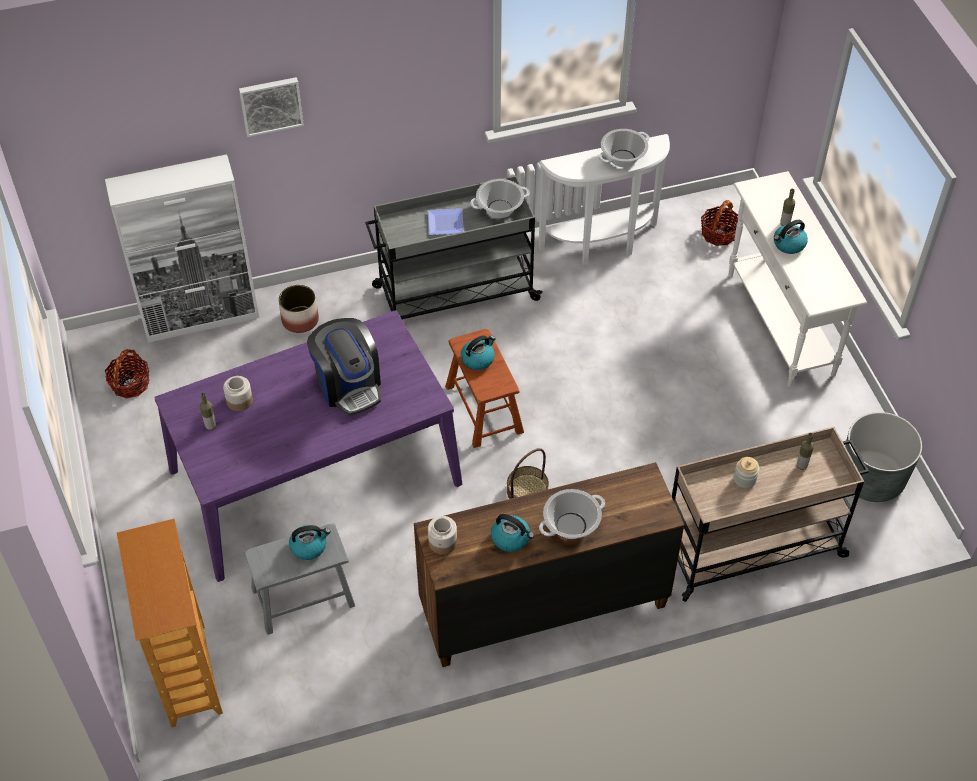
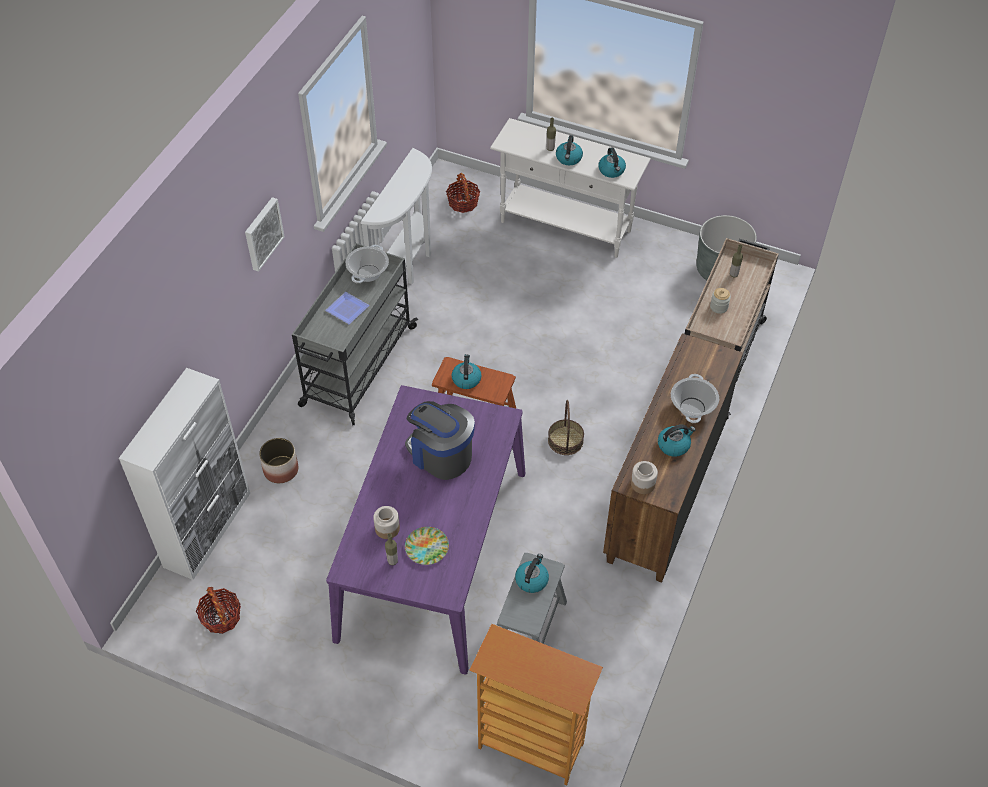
camera: 50 degrees left, 0 degrees up
(244, 440) = (427, 548): none -> plate
(271, 105) = (201, 299): picture -> picture (262, 233)
(348, 385) = (440, 454): coffee machine -> coffee machine turned 150 degrees counterclockwise
(622, 158) = (409, 181): cooking pot -> none
(812, 284) = (612, 171): none -> kettle

